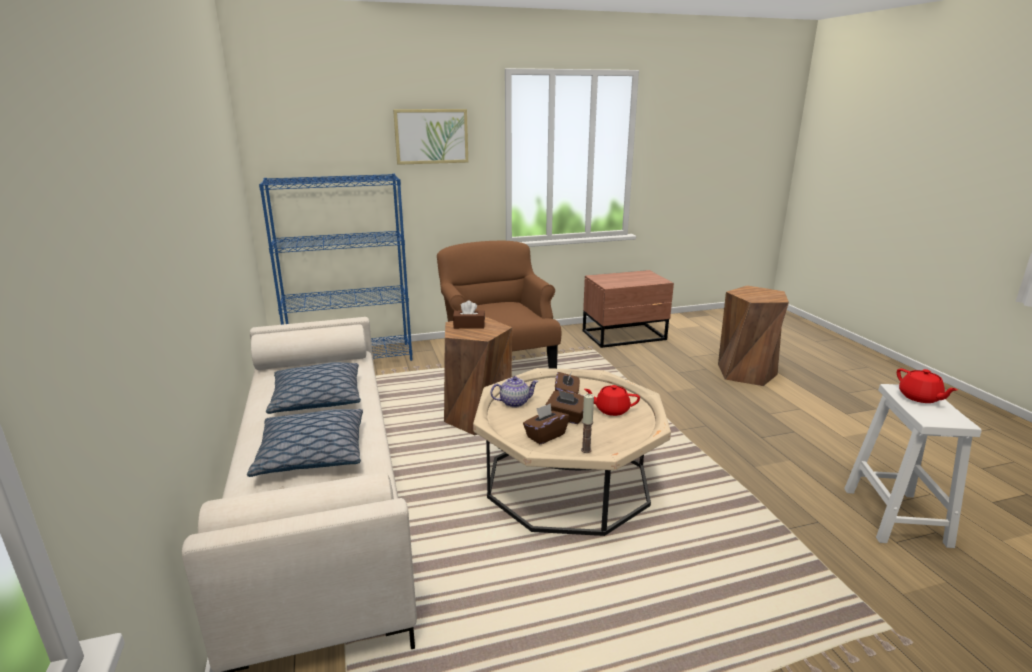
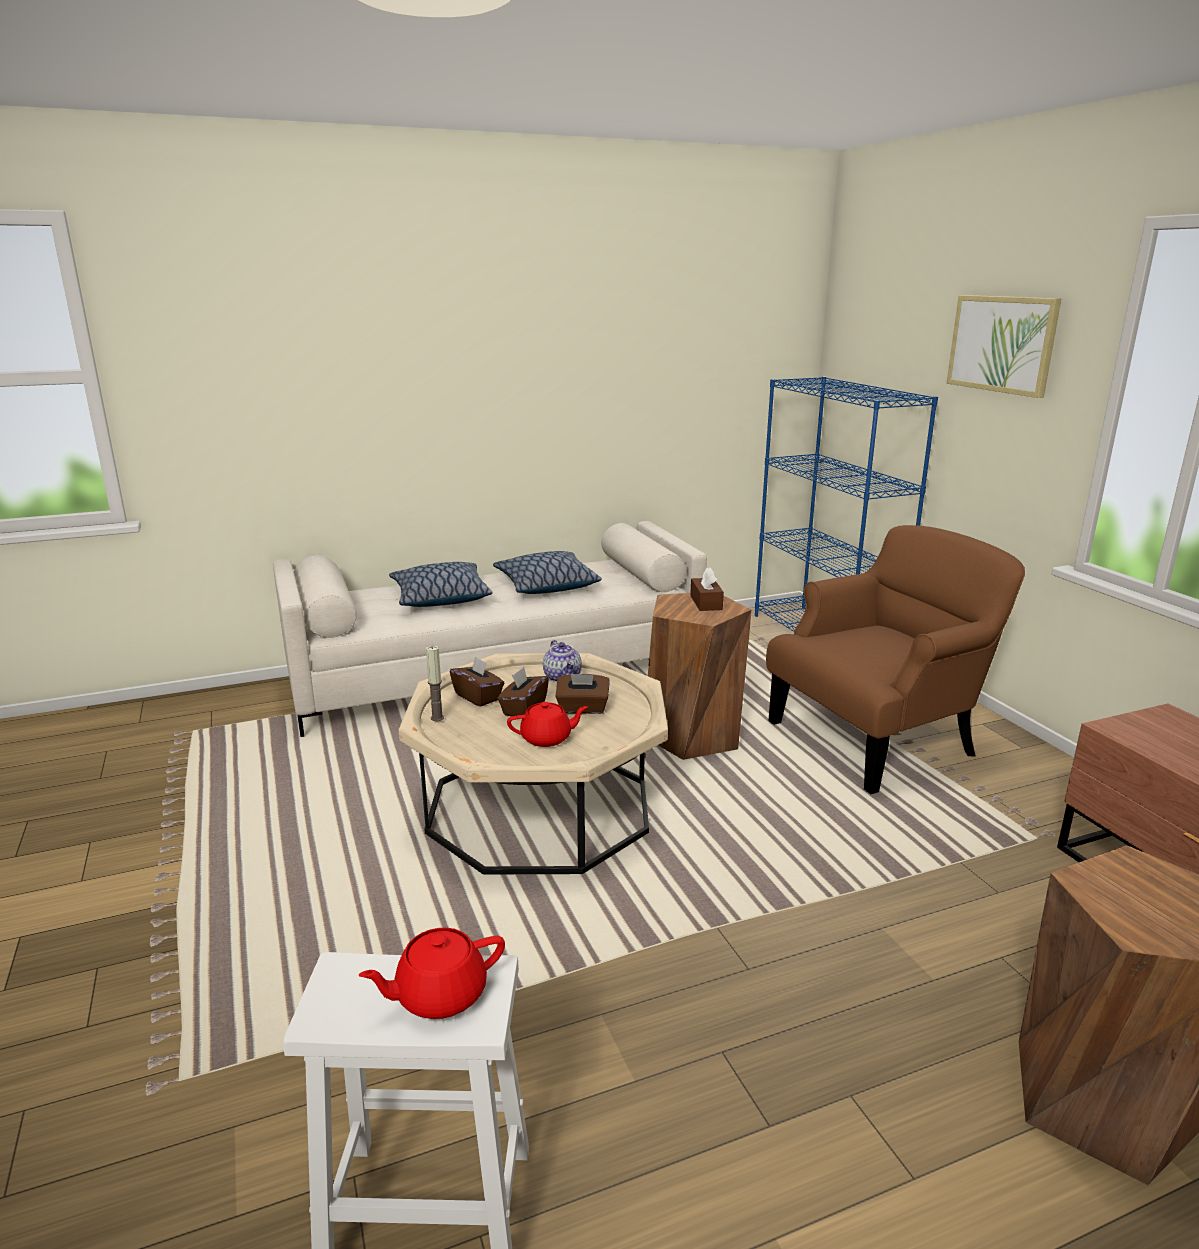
camera: 85 degrees right, 0 degrees up
(611, 410) = (547, 738): red teapot -> red teapot turned 75 degrees clockwise

